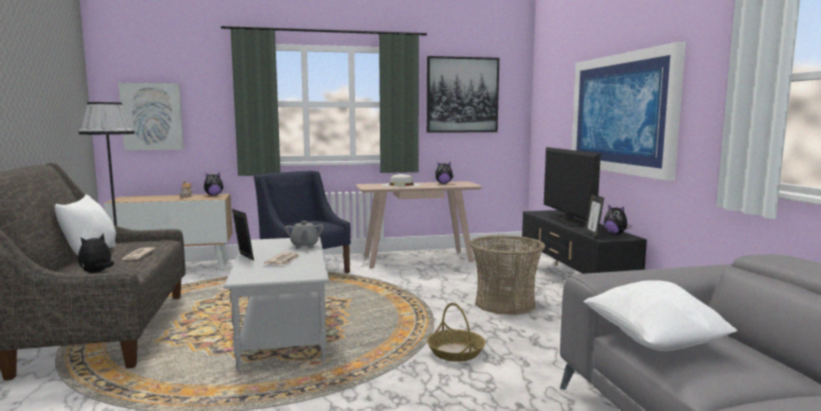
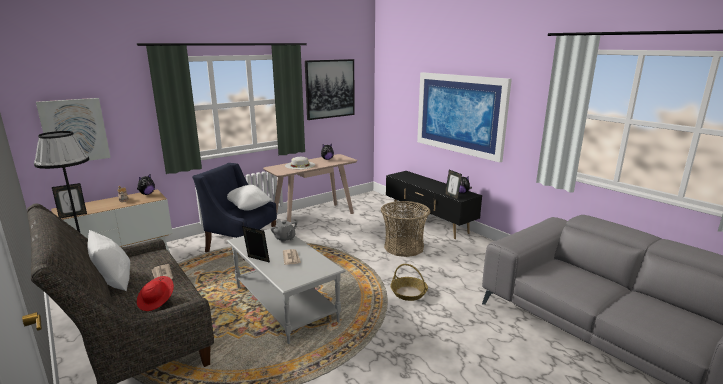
camera: 25 degrees left, 10 degrees up
(97, 272) = (157, 301): plush toy -> red hat
(125, 201) = (73, 215): none -> picture frame
(568, 221) = (424, 182): television -> none
(653, 341) = (549, 277): white pillow -> white pillow (248, 207)

